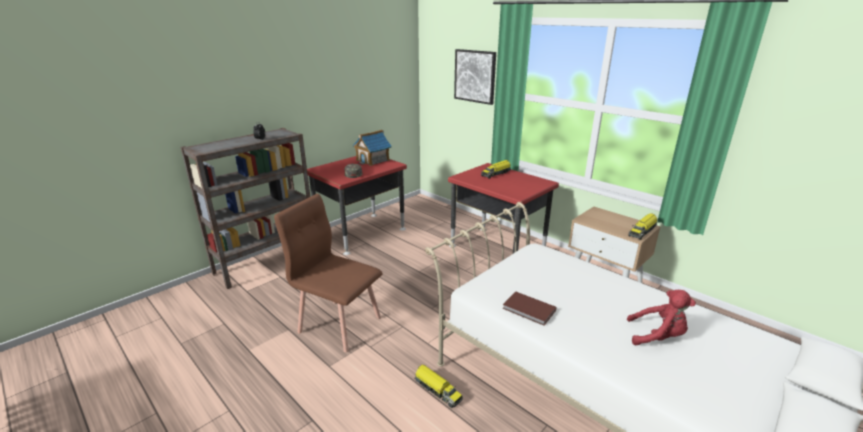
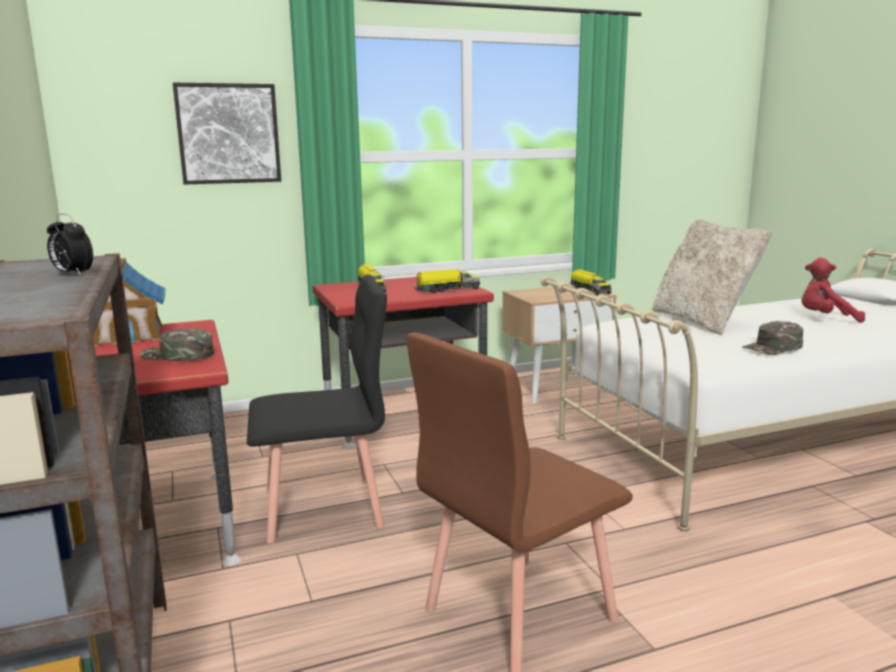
camera: 65 degrees left, 10 degrees down
(392, 258) = (324, 509): none -> black chair
(437, 390) = (742, 544): toy truck -> toy truck (447, 290)
(529, 310) = (773, 347): brown book -> green cap
(581, 278) = (702, 320): none -> beige pillow
(657, 336) = (825, 319): red plush toy -> red plush toy turned 120 degrees counterclockwise

